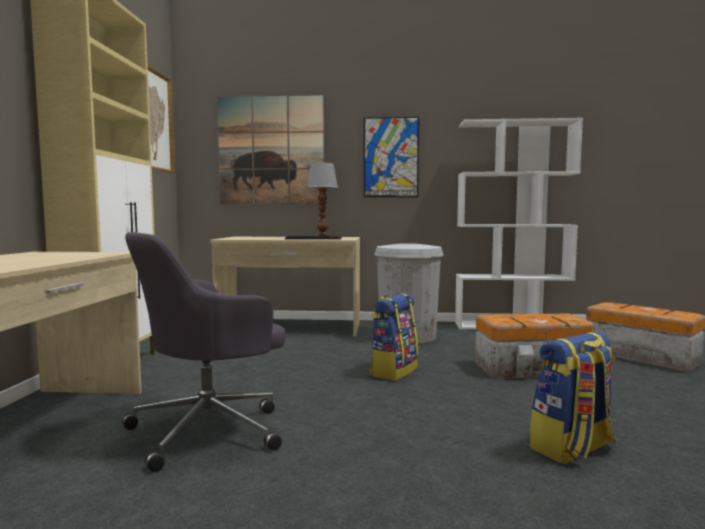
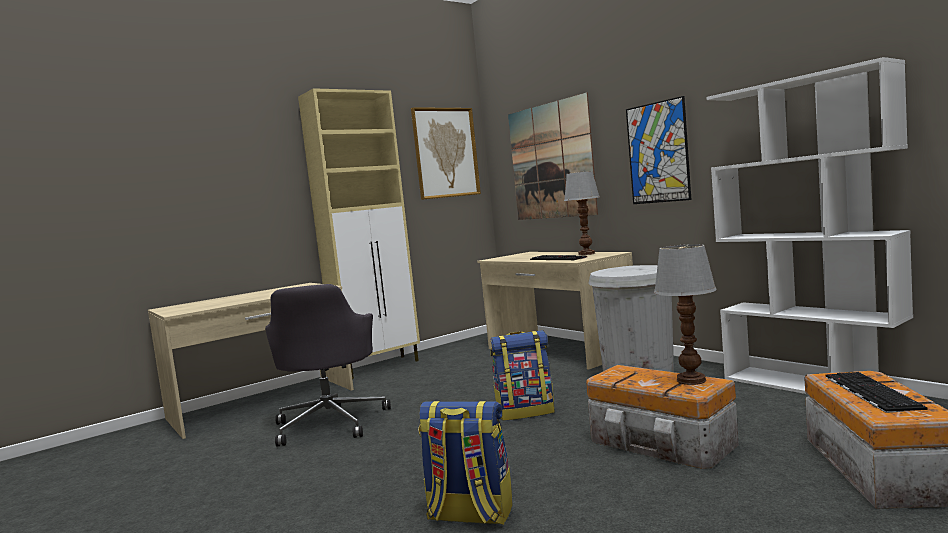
camera: 50 degrees right, 0 degrees up
(210, 429) = (331, 423): grey office chair -> grey office chair turned 105 degrees counterclockwise
(555, 316) = (690, 380): none -> table lamp
(641, 309) = (869, 391): none -> keyboard

